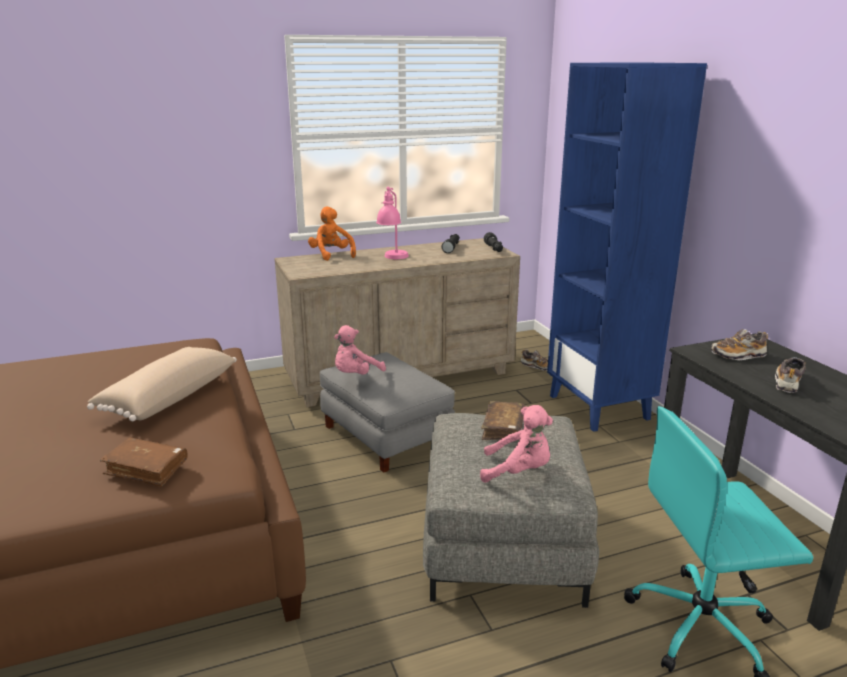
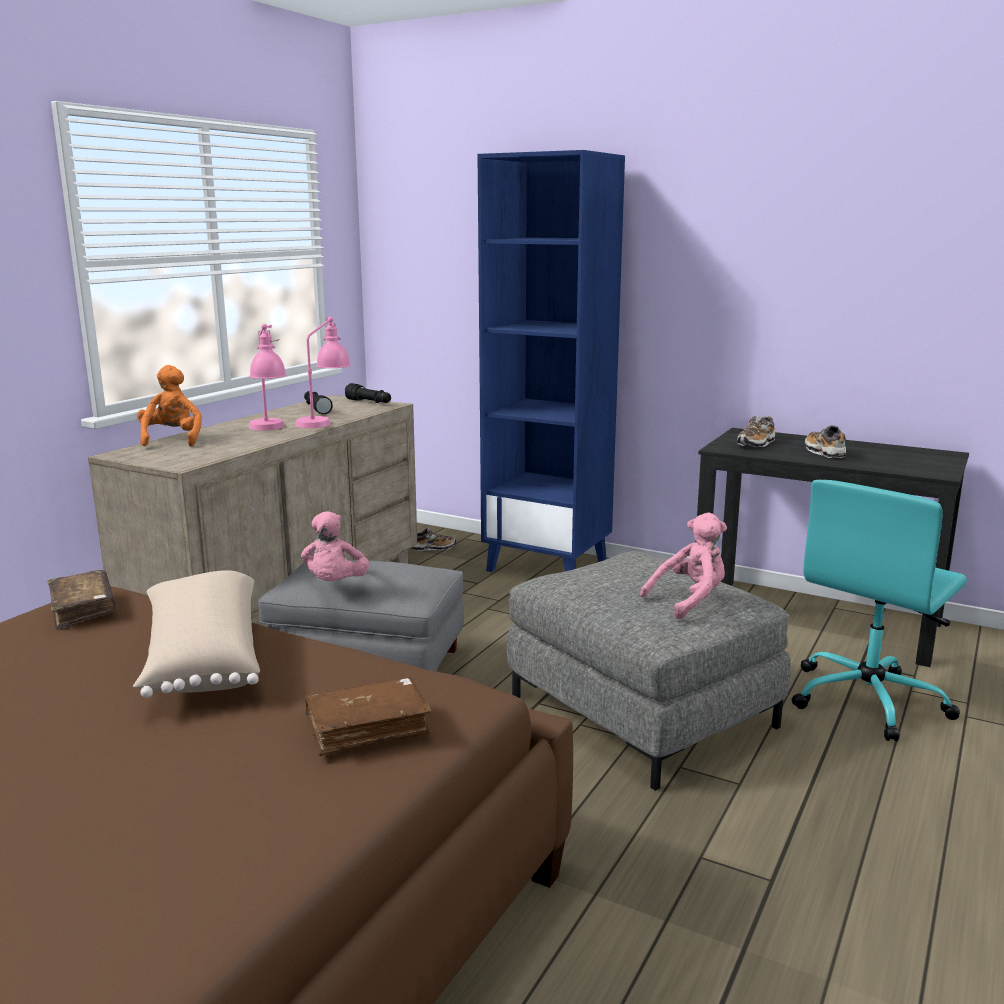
camera: 40 degrees left, 5 degrees down
(331, 255) = (172, 440): orange plush toy -> orange plush toy turned 60 degrees clockwise
(434, 259) = (324, 421): none -> pink table lamp
(503, 428) = (610, 573): brown book -> brown book (83, 609)

